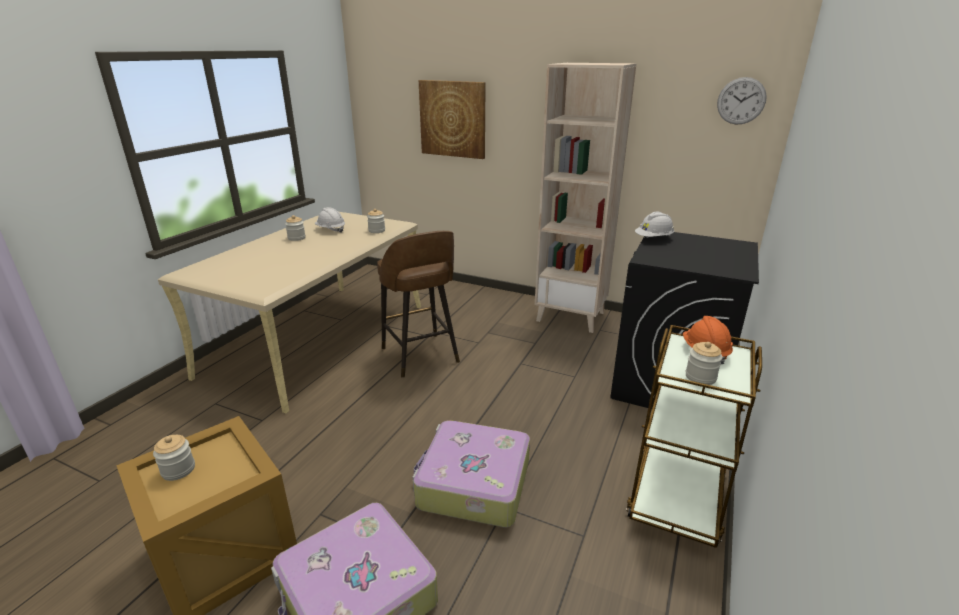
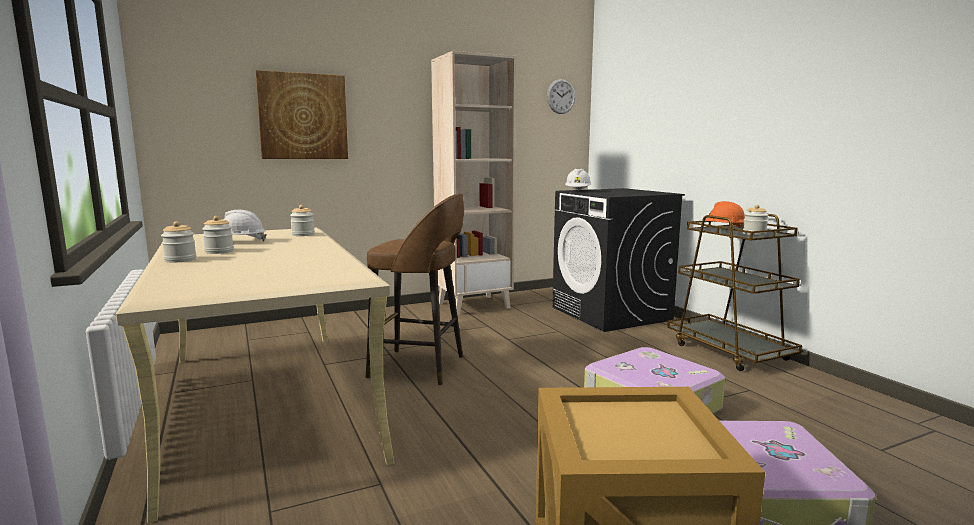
camera: 50 degrees left, 15 degrees down
(178, 470) = (612, 441): jar -> jar (180, 260)

